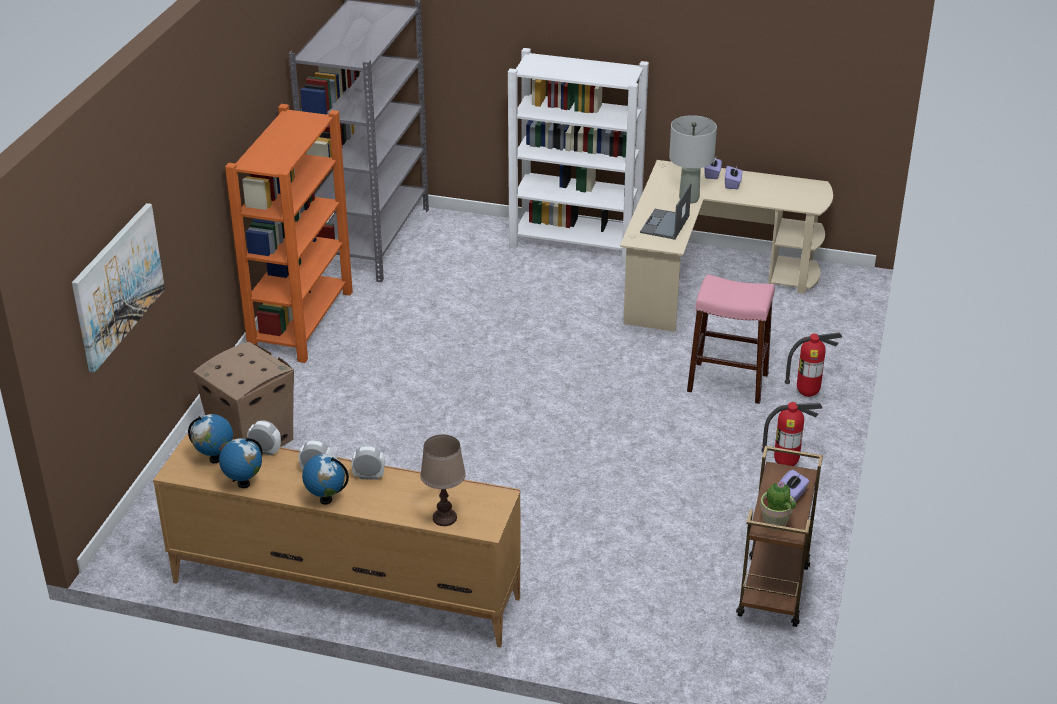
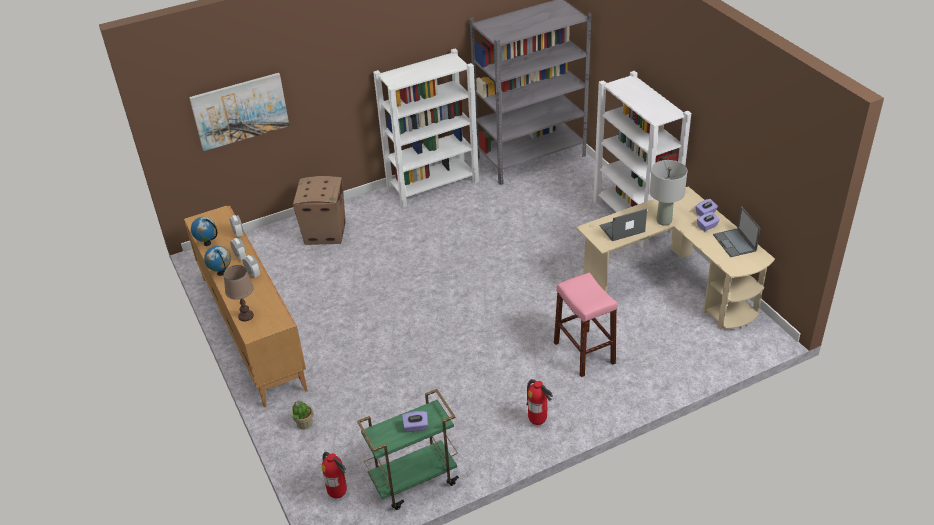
camera: 50 degrees right, 5 degrees up
(215, 459) = (216, 224): globe -> none
(301, 321) = (433, 185): orange bookcase -> white bookcase
(772, 594) = (413, 484): brown cart -> green cart
(775, 522) = (383, 434): potted plant -> potted plant (304, 424)
(777, 186) = (734, 243): none -> laptop
(807, 393) = (618, 390): fire extinguisher -> fire extinguisher (338, 494)

